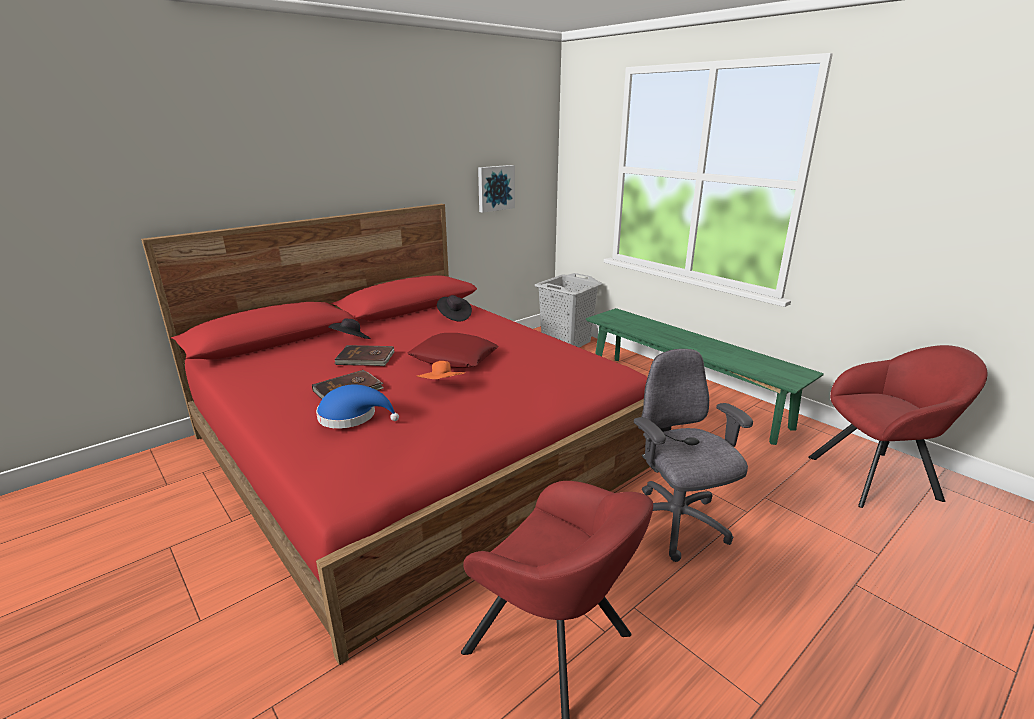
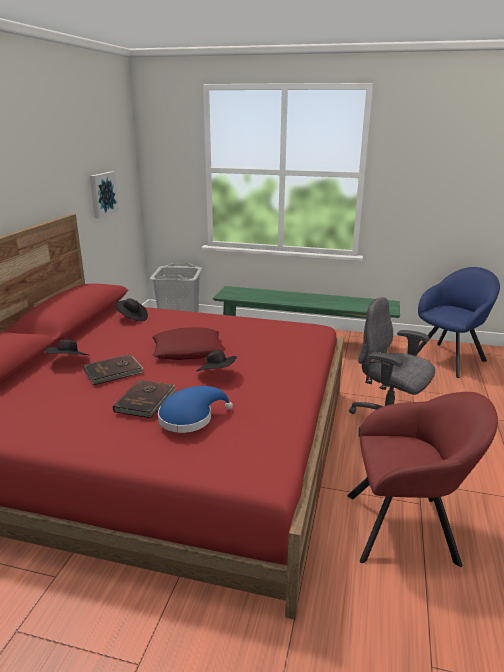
camera: 35 degrees left, 0 degrees up
(442, 387) = (217, 374): orange hat -> black hat
(879, 477) = (449, 358): red armchair -> blue armchair

